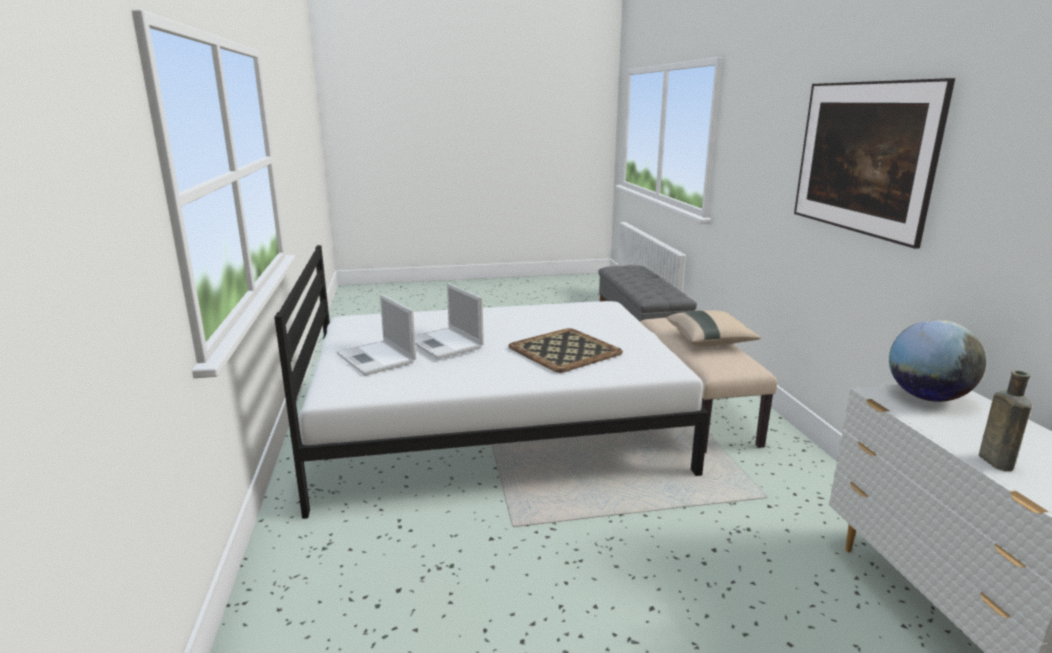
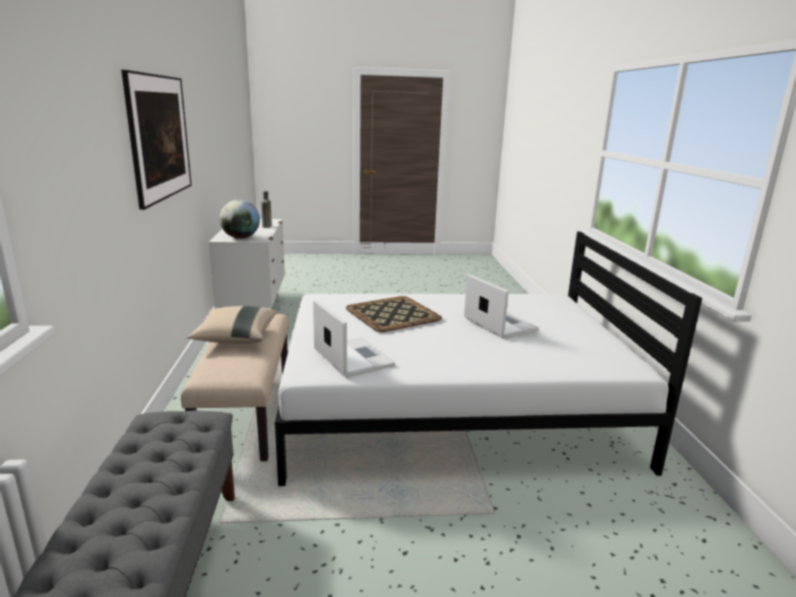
camera: 175 degrees left, 0 degrees up
(377, 358) = (550, 317): laptop -> laptop (352, 357)

